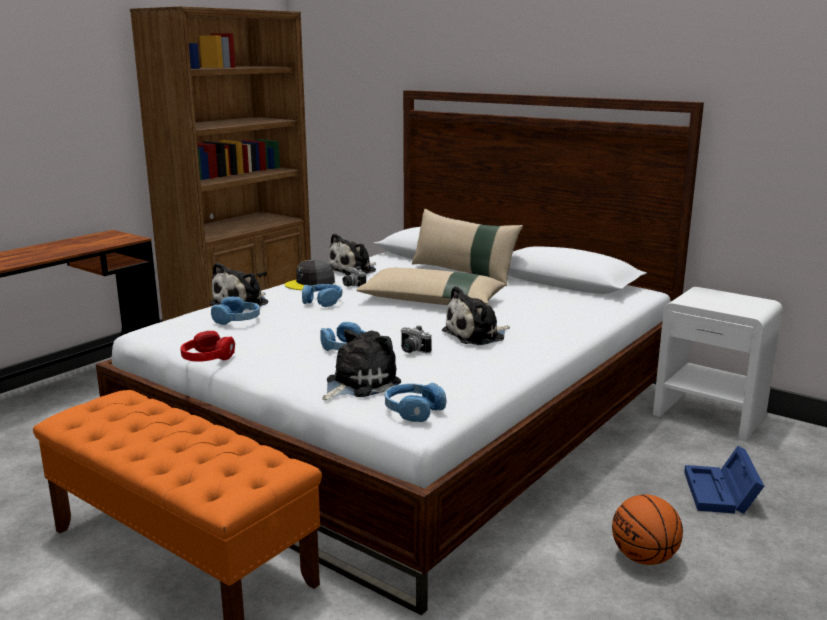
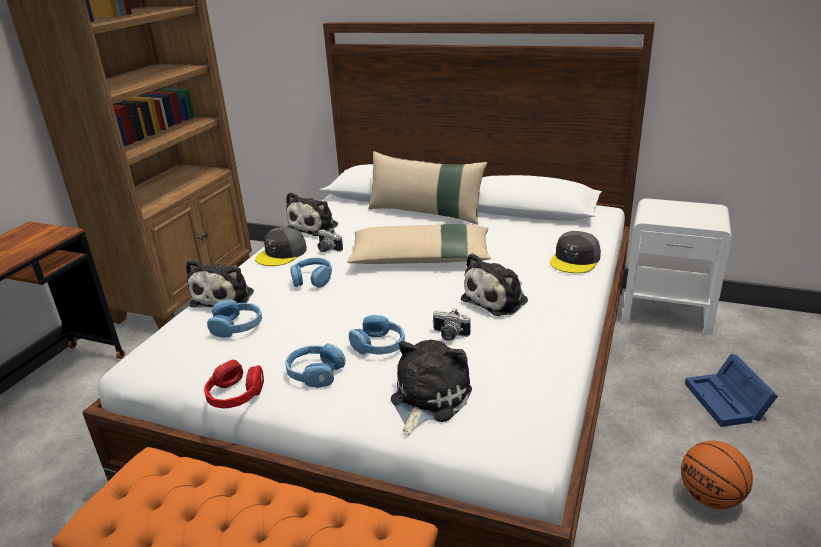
camera: 15 degrees left, 10 degrees up
(413, 410) = (511, 429): blue headphones -> blue headphones (315, 373)
(577, 320) = (575, 260): none -> grey cap

